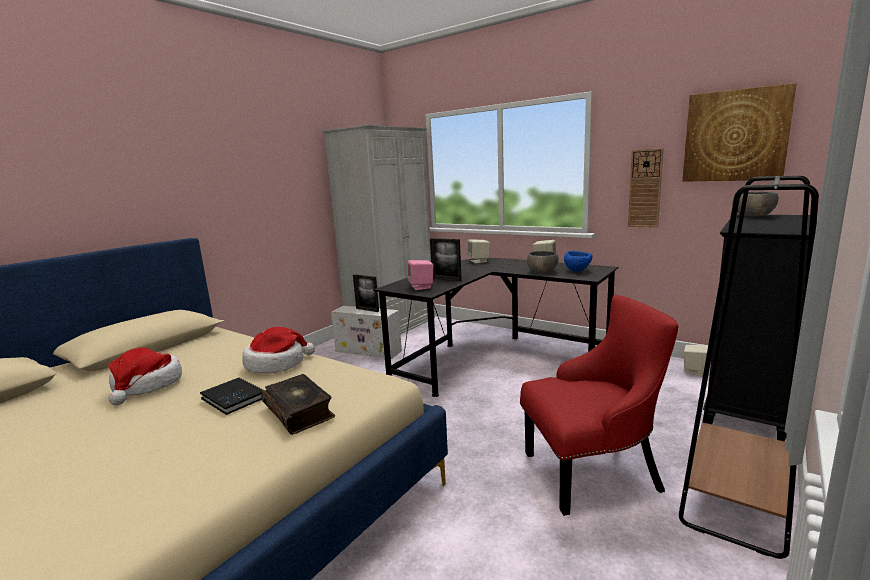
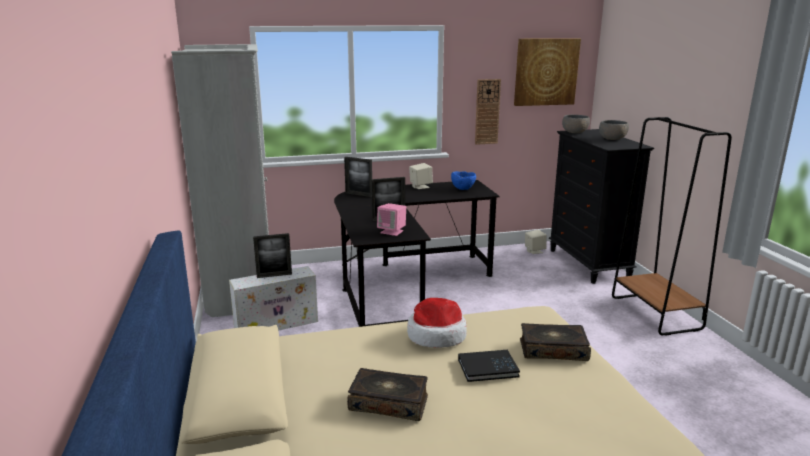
camera: 50 degrees left, 5 degrees up
(147, 386) = (389, 402): hat -> book
(479, 261) = (358, 194): beige speaker -> picture frame
(542, 271) = (440, 194): grey bowl -> grey bowl (612, 139)
(590, 475) = (594, 334): red armchair -> none

